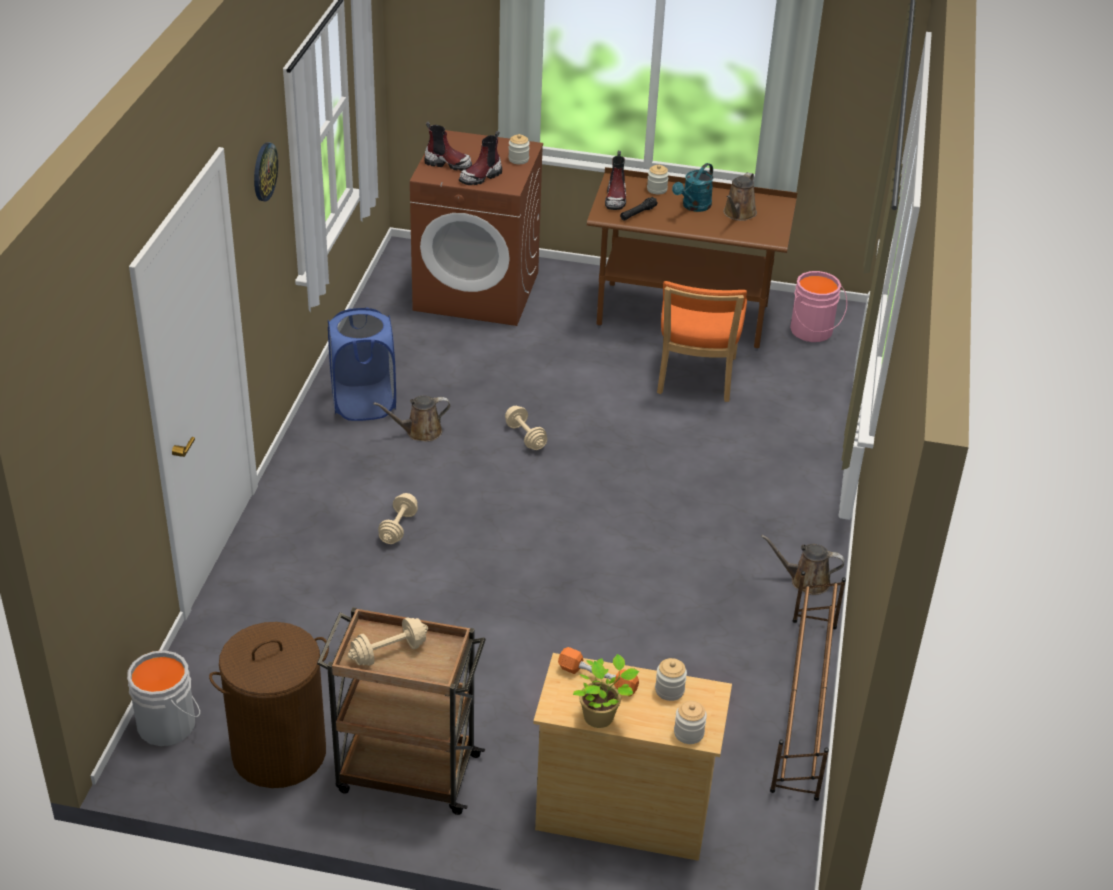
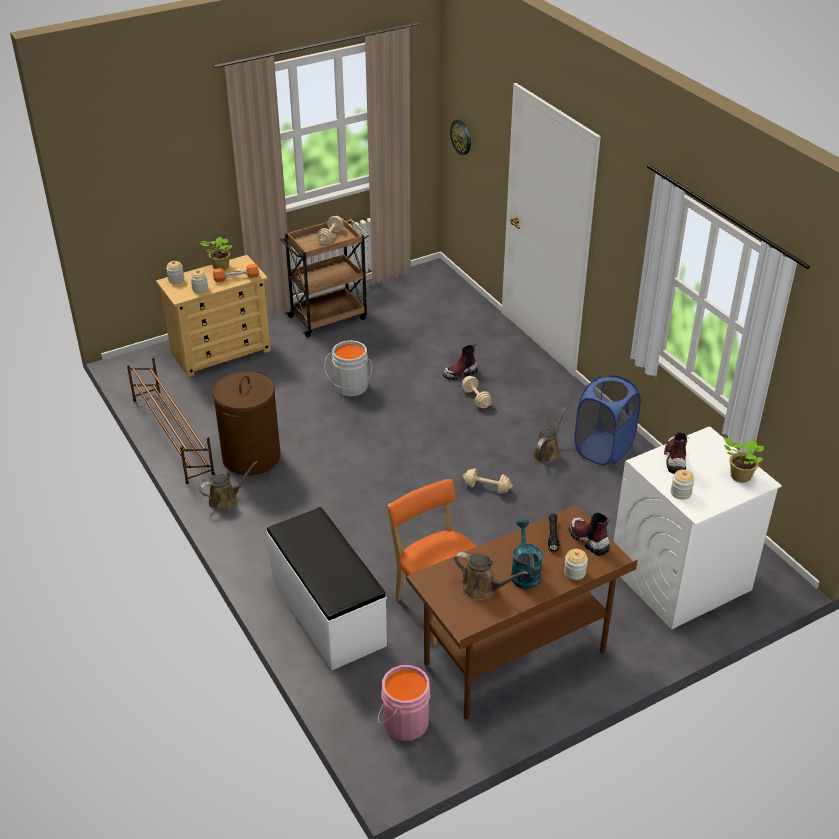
camera: 140 degrees right, 0 degrees up
(169, 723) = (445, 283): grey bucket -> grey bucket (350, 387)
(264, 171) = (636, 217): wall clock -> wall clock (461, 137)
(279, 752) = (388, 297): brown laundry basket -> brown laundry basket (251, 457)
(448, 164) = (714, 455): boot -> boot (460, 373)
(456, 146) = (738, 476): none -> potted plant
(477, 291) = (680, 578): brown washing machine -> white washing machine
(738, 214) = (482, 588): brown watering can -> brown watering can turned 135 degrees clockwise
(800, 426) = (327, 612): none -> white bench

